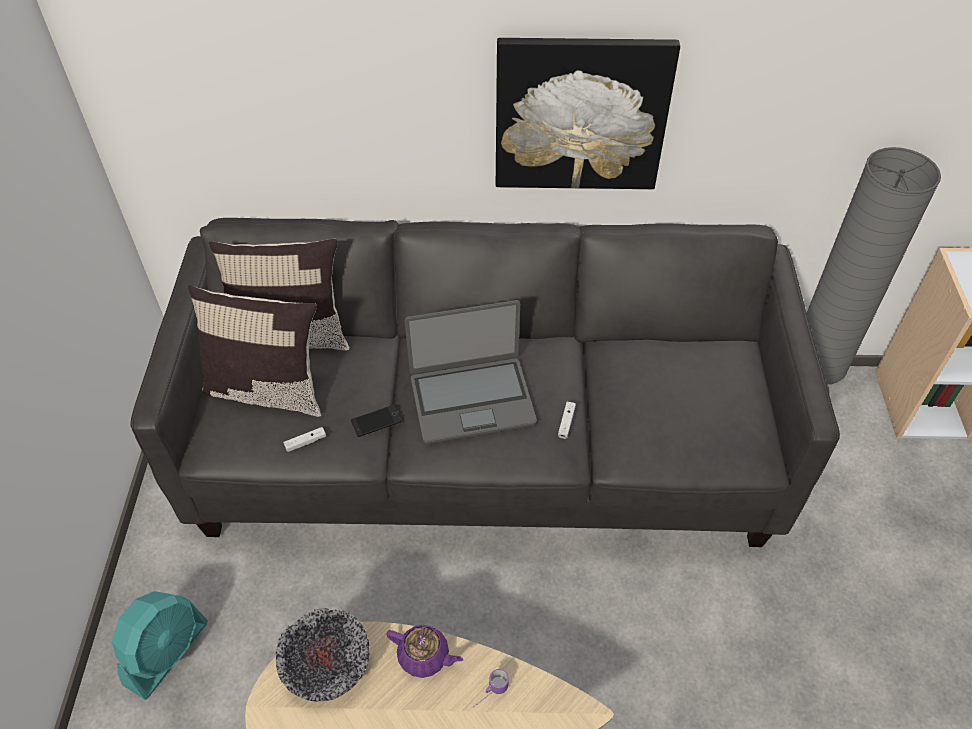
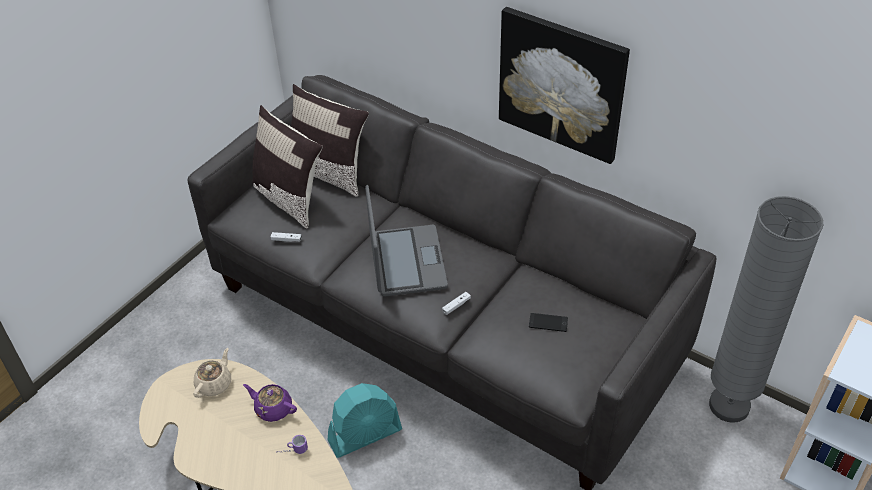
camera: 35 degrees right, 5 degrees down
(167, 652) = (158, 343): turquoise fan -> turquoise fan (365, 435)
(327, 668) = (214, 384): bowl -> beige teapot
(376, 421) = (337, 247): phone -> phone (548, 323)
(424, 656) = (273, 409): purple teapot -> purple teapot turned 150 degrees clockwise
(471, 399) = (406, 262): laptop -> laptop turned 120 degrees counterclockwise

